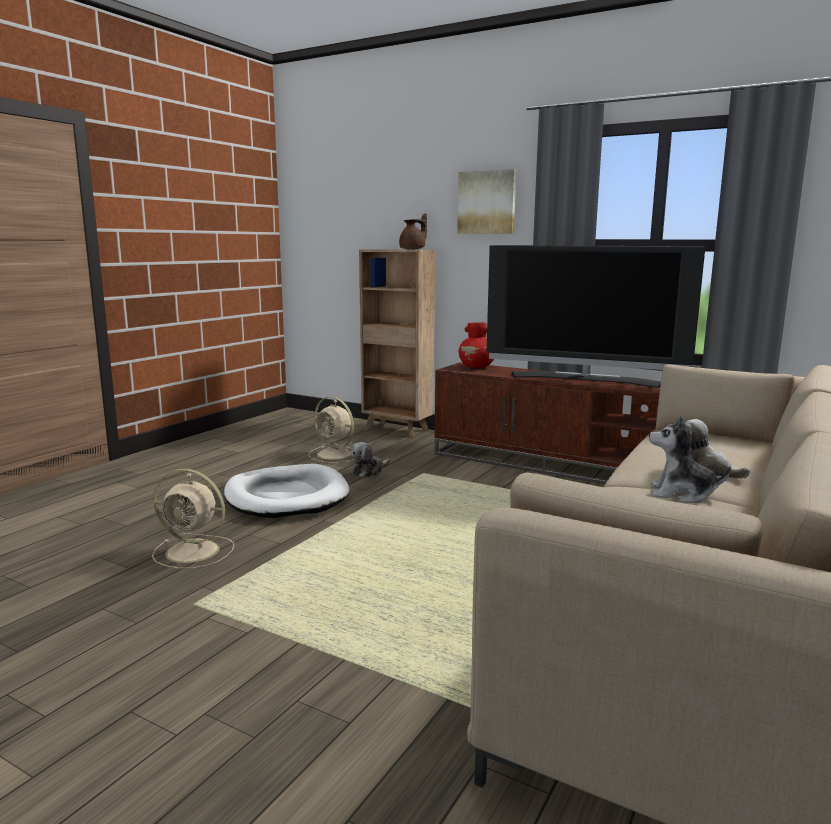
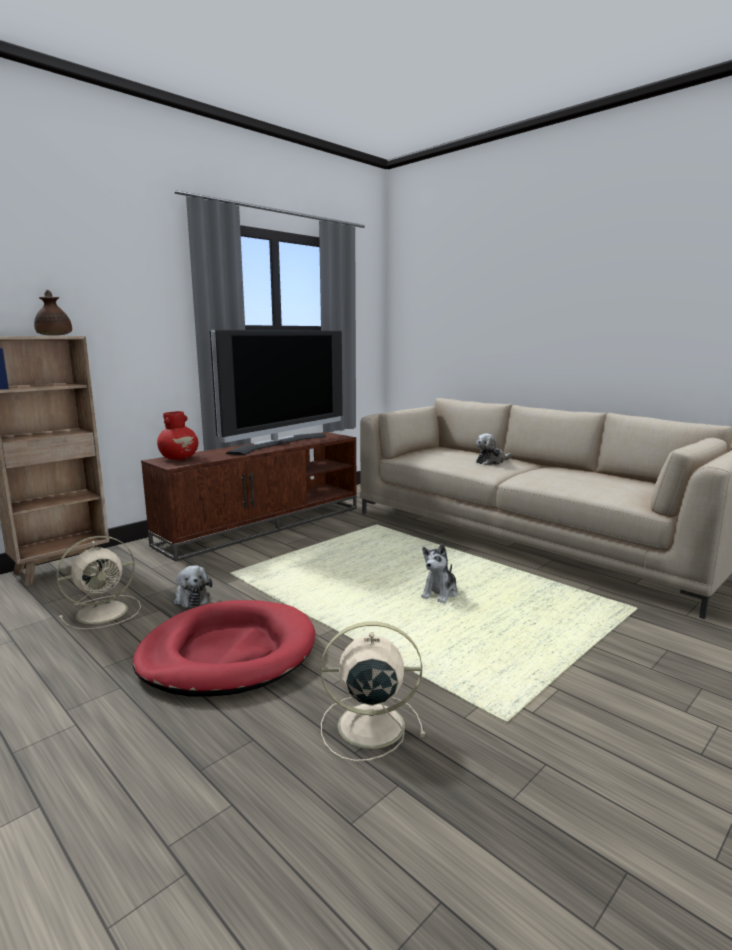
camera: 75 degrees left, 0 degrees up
(195, 552) = (368, 725): beige fan -> beige fan turned 120 degrees counterclockwise
(286, 497) = (228, 653): white dog bed -> red dog bed
(487, 202) = (126, 283): picture -> none
(681, 494) = (529, 471): plush toy -> plush toy (440, 594)

